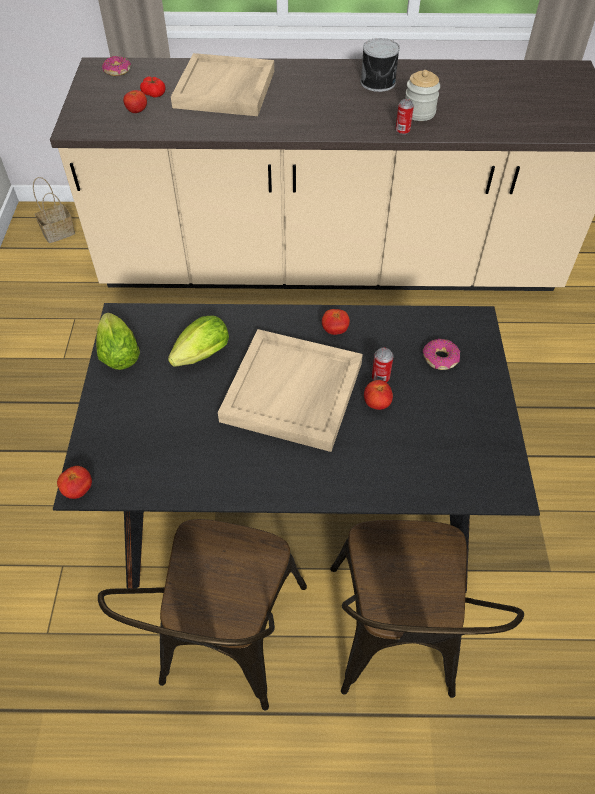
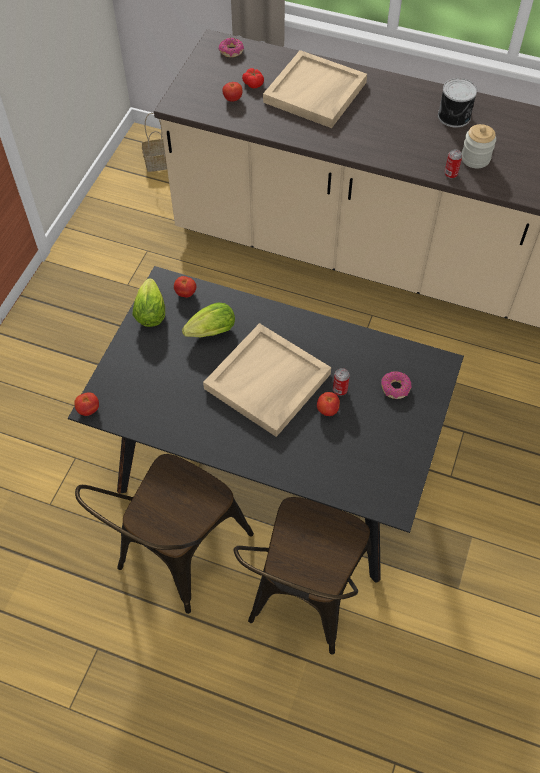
camera: 20 degrees right, 5 degrees up
(335, 330) = (322, 340): tomato -> tomato (186, 293)

